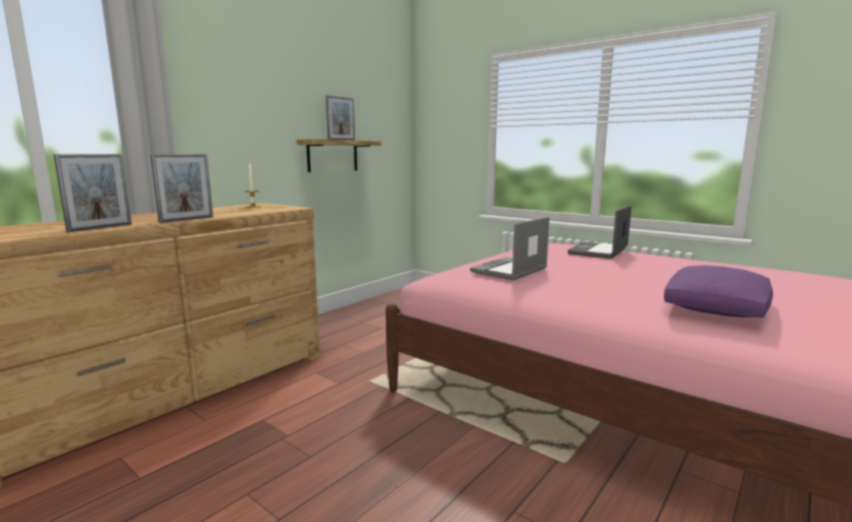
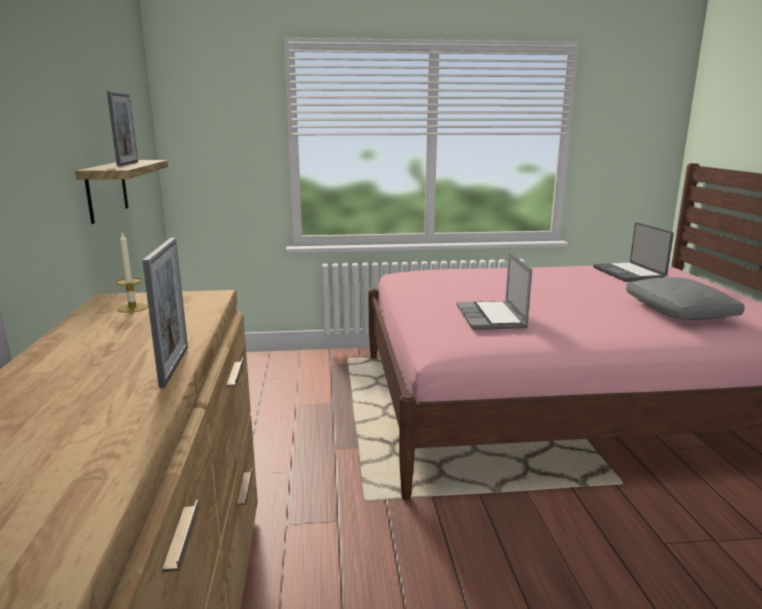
camera: 45 degrees left, 5 degrees up
(100, 228) = (119, 439): picture frame -> none
(599, 252) = (487, 274): laptop -> laptop (629, 273)
(716, 307) = (679, 312): purple pillow -> grey pillow

